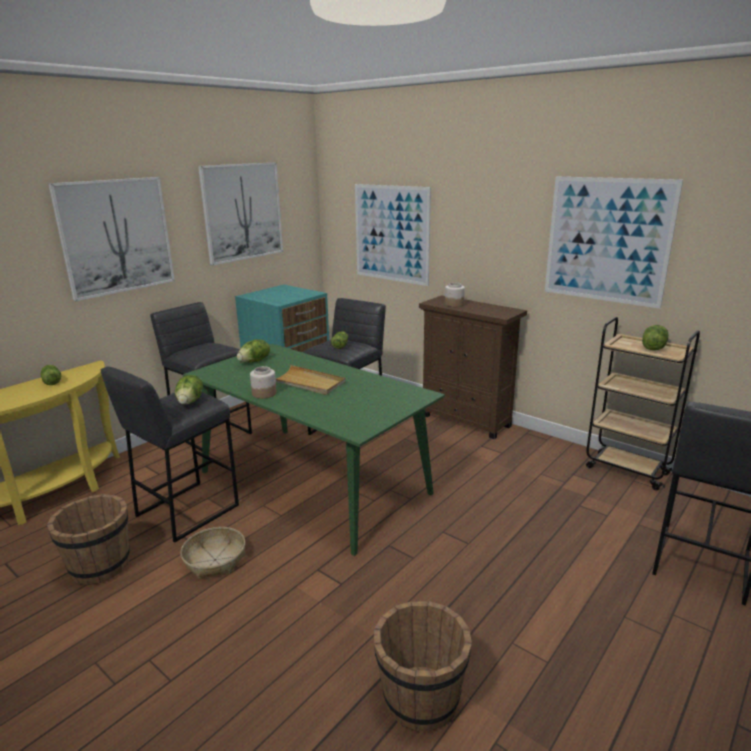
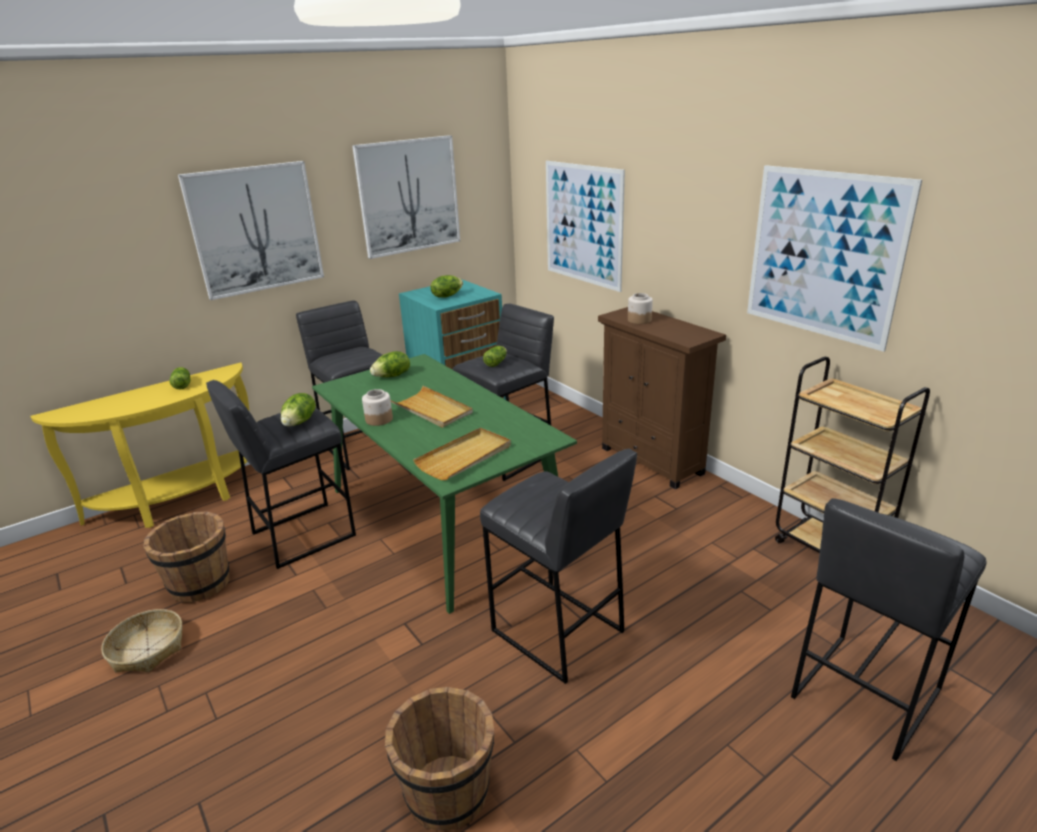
camera: 15 degrees right, 5 degrees up
(215, 560) = (307, 594): basket -> basket (148, 649)
(359, 414) = (465, 457): none -> beige tray
(454, 556) = (559, 632): none -> grey stool
(653, 348) = (865, 404): lettuce -> lettuce (447, 296)

